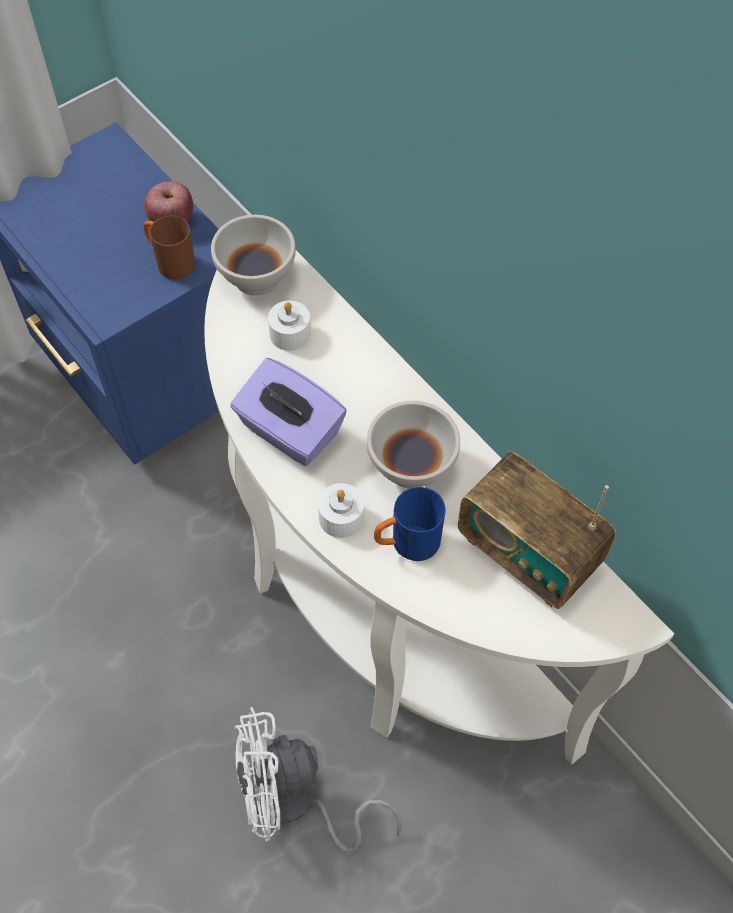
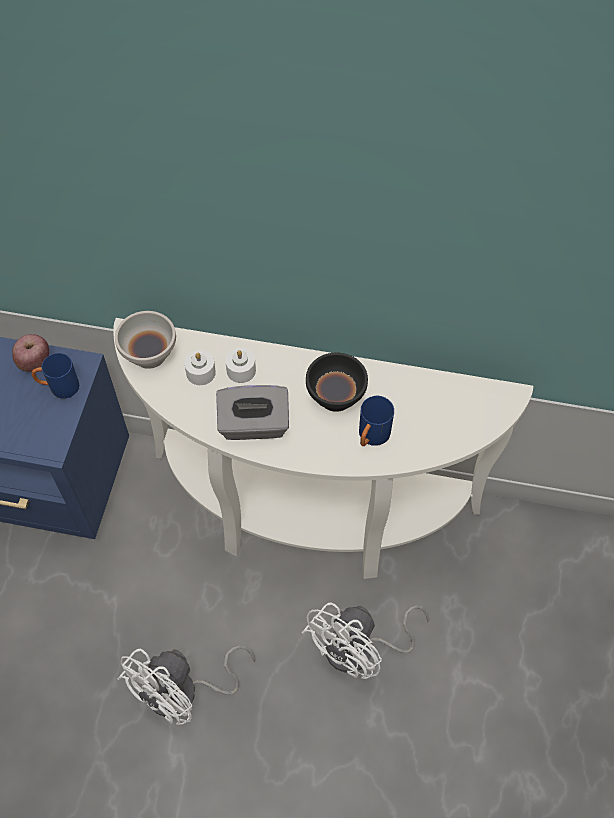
camera: 40 degrees left, 0 degrees up
(82, 691) = (183, 693): none -> white fan
(170, 262) = (59, 387): brown mug -> blue mug
(289, 432) = (254, 425): purple tissue box -> grey tissue box
(341, 517) = (325, 449): white candle -> white candle (241, 370)
(412, 468) = (336, 397): white bowl -> black bowl
(528, 553) = (433, 398): radio -> none

